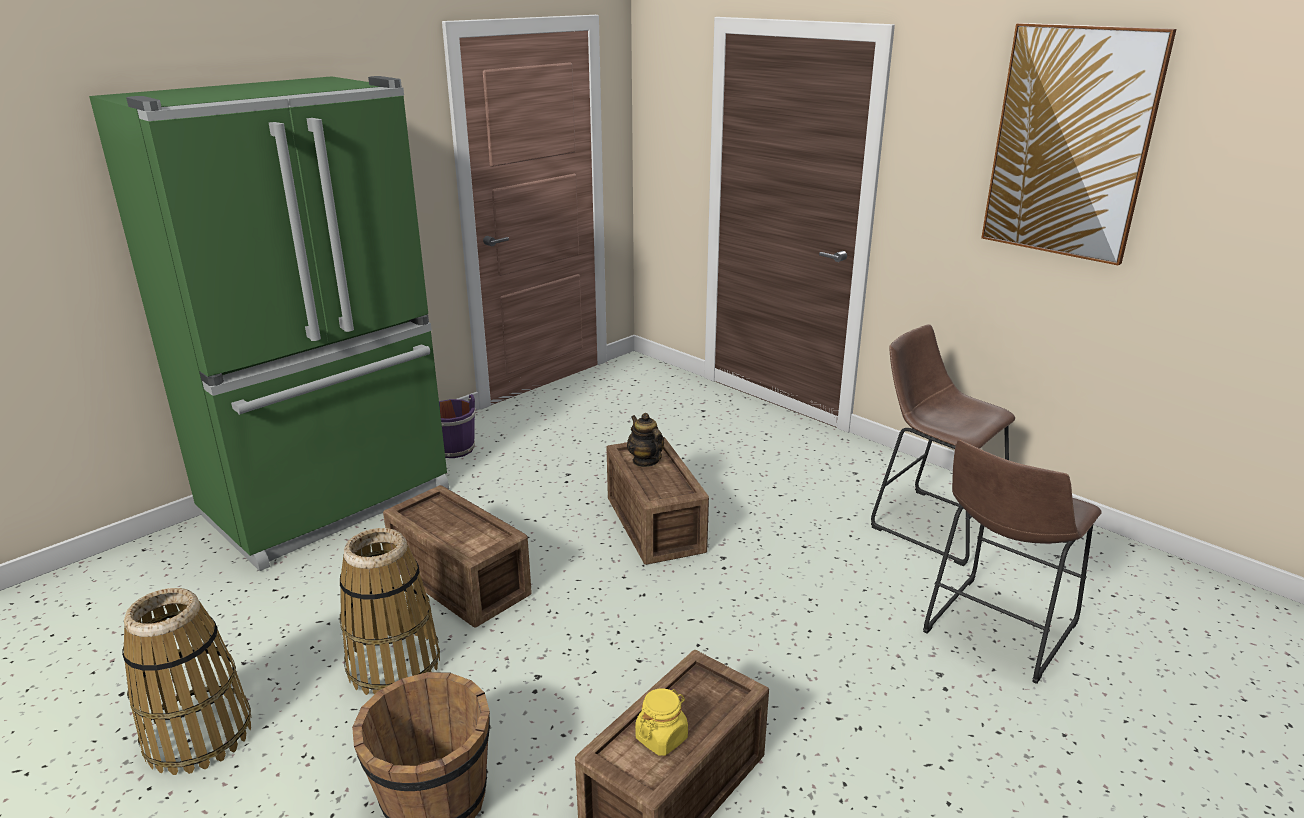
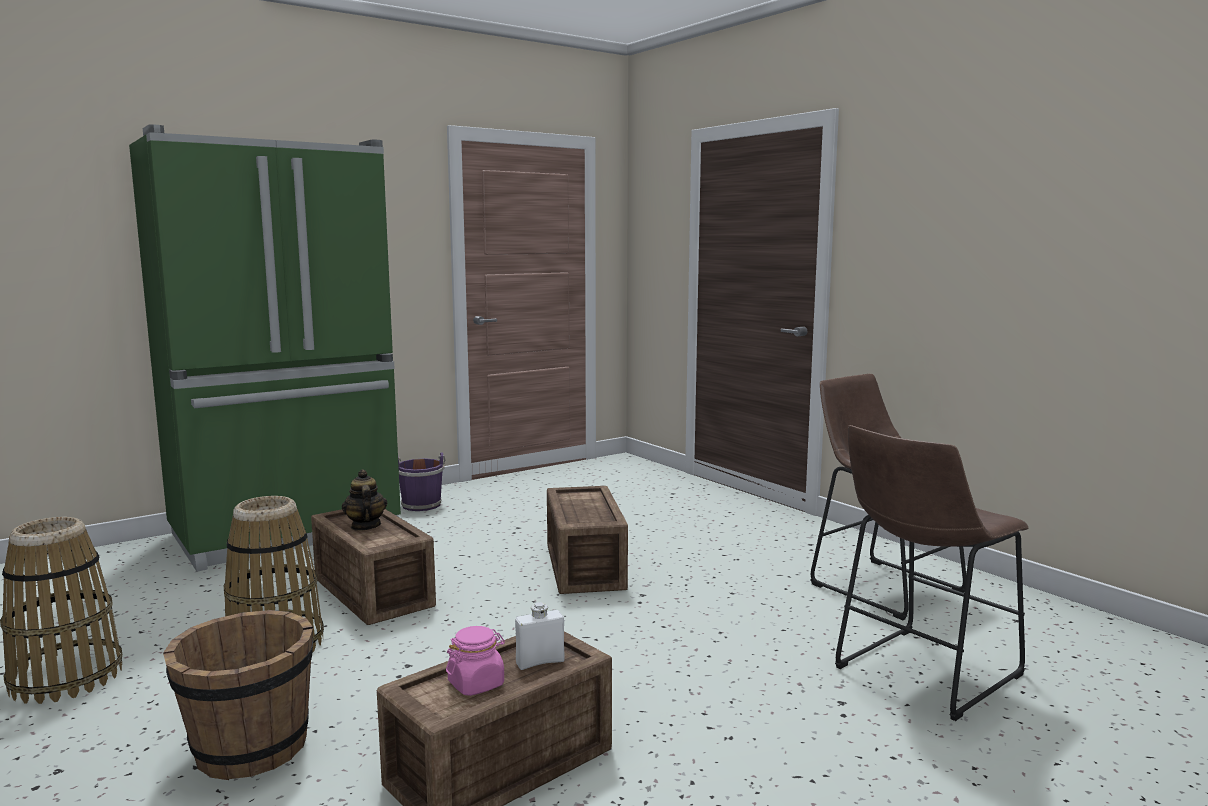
camera: 10 degrees right, 15 degrees down
(645, 461) = (579, 500): teapot -> teapot (365, 526)
(661, 738) = (476, 684): yellow jar -> pink jar
(706, 701) = (540, 662): none -> white bottle
(1070, 143) = (1002, 188): picture -> none

